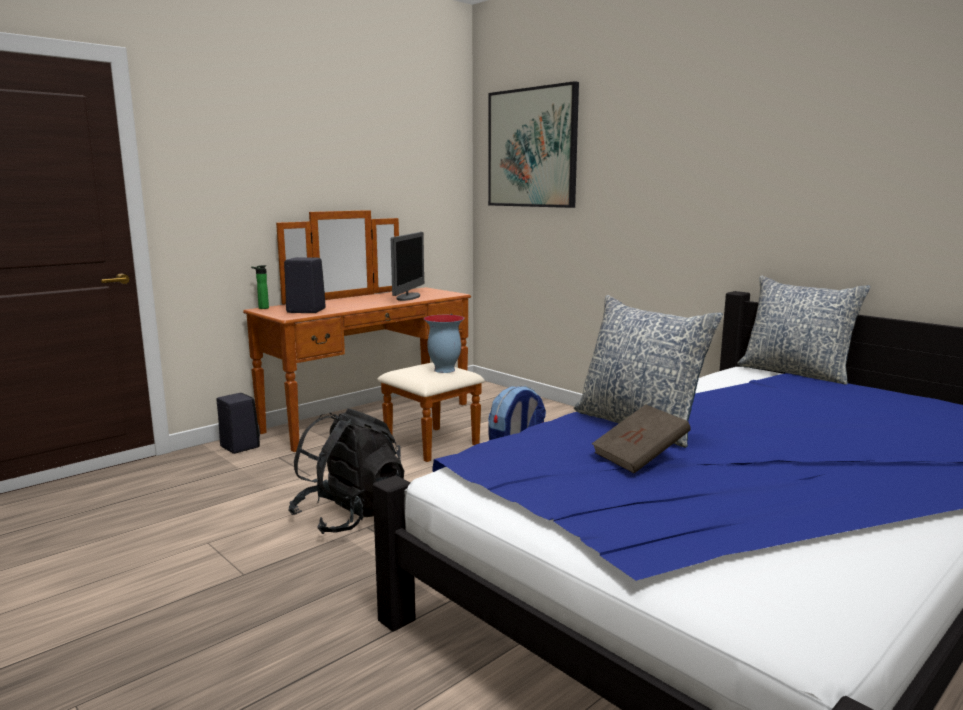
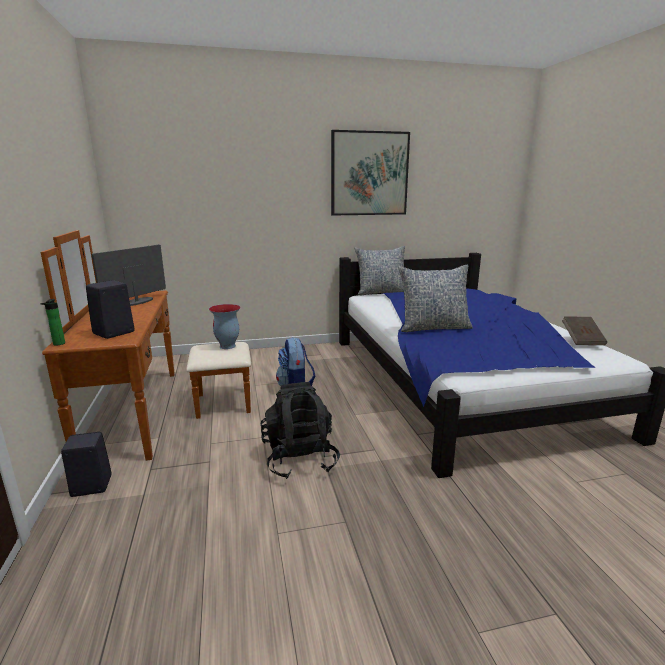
camera: 60 degrees left, 5 degrees up
(408, 297) = (136, 302): monitor -> monitor turned 105 degrees counterclockwise
(532, 148) = (171, 172): picture -> picture (369, 174)
(639, 457) = (478, 337): brown book -> brown book (582, 340)

